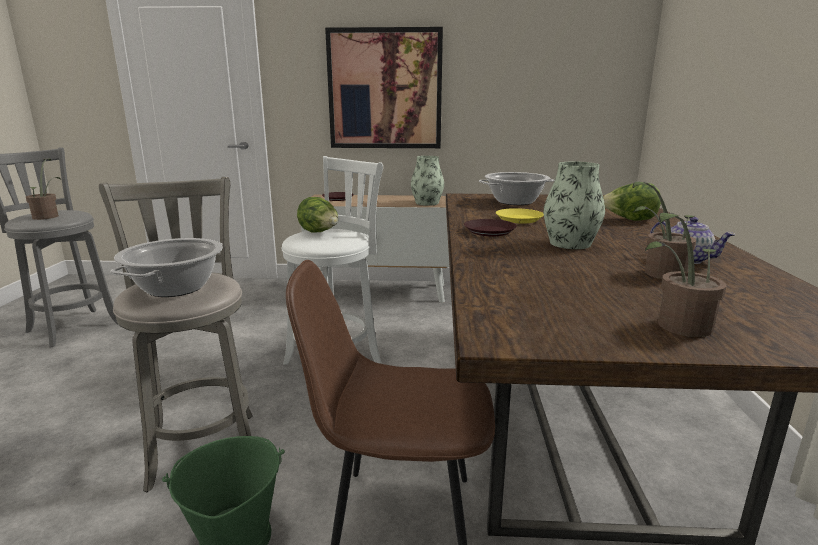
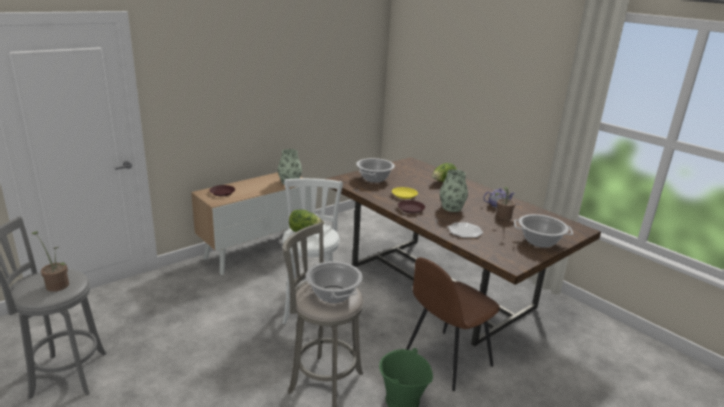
camera: 45 degrees left, 5 degrees up
(385, 89) = (239, 102): picture -> none
(520, 270) = (465, 231): none -> plate
(678, 327) = (540, 241): potted plant -> cooking pot

